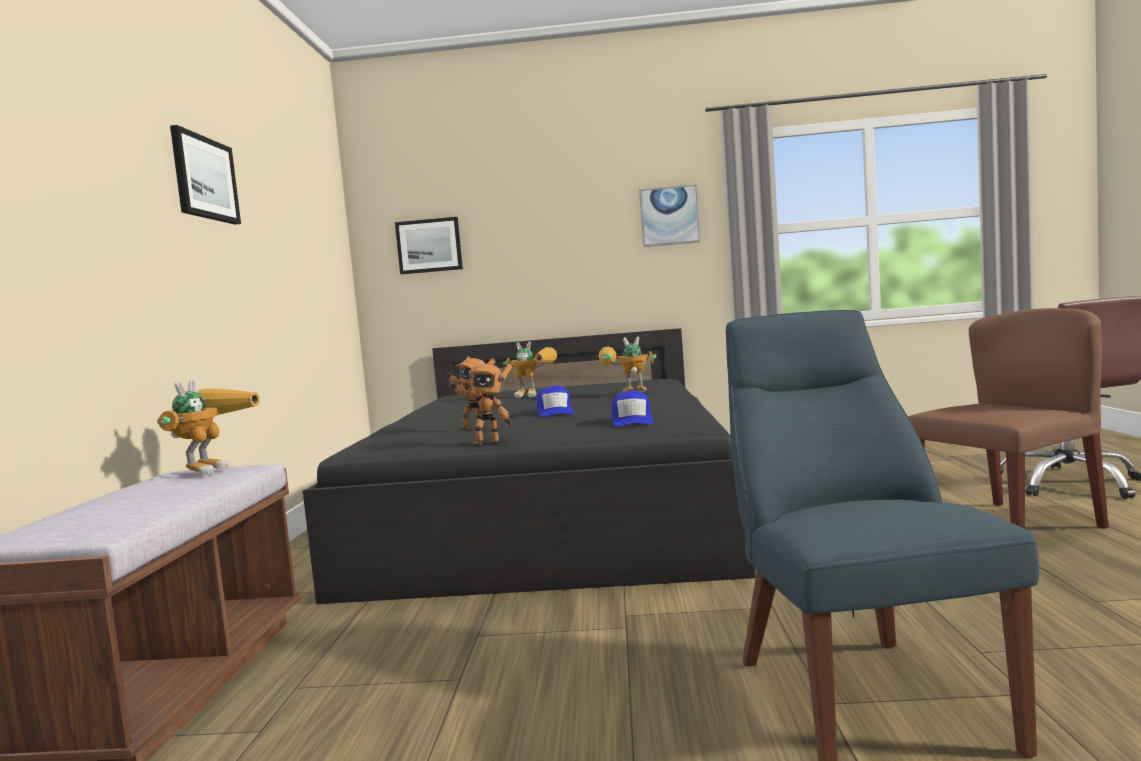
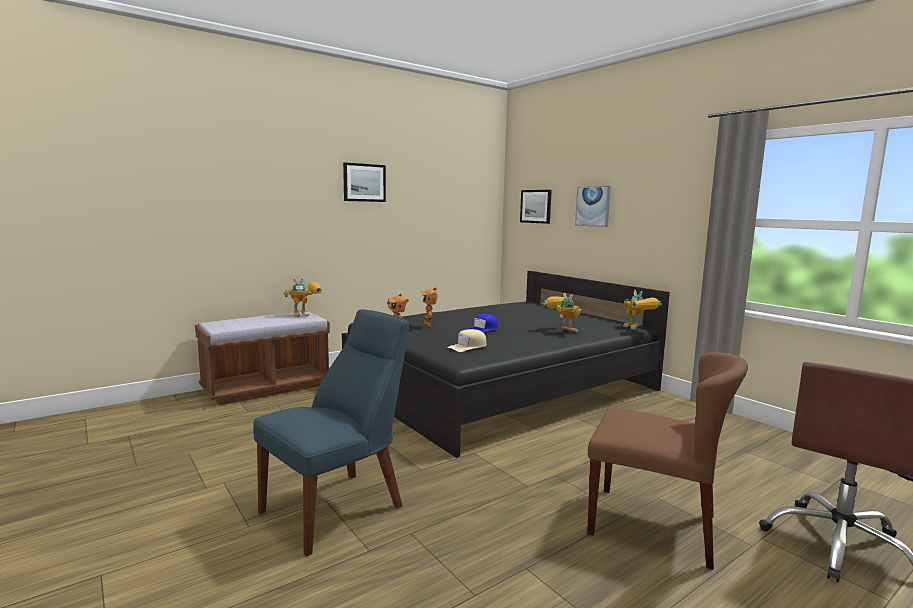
camera: 50 degrees right, 5 degrees up
(536, 395) = (535, 315): toy robot -> toy robot (638, 328)
(632, 420) = (468, 347): blue cap -> beige cap
(669, 216) = (676, 202): picture -> picture (593, 206)

